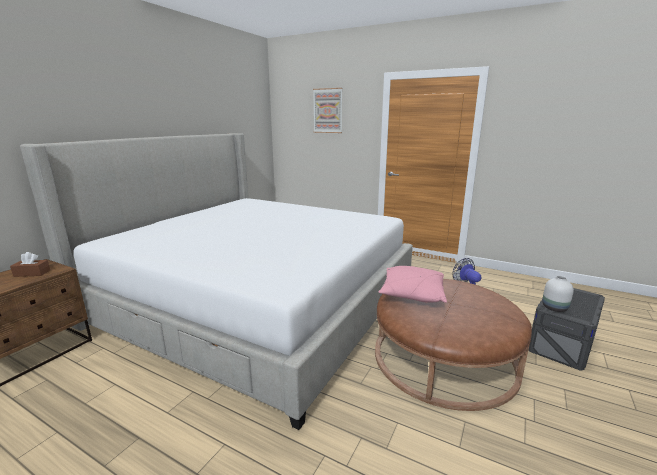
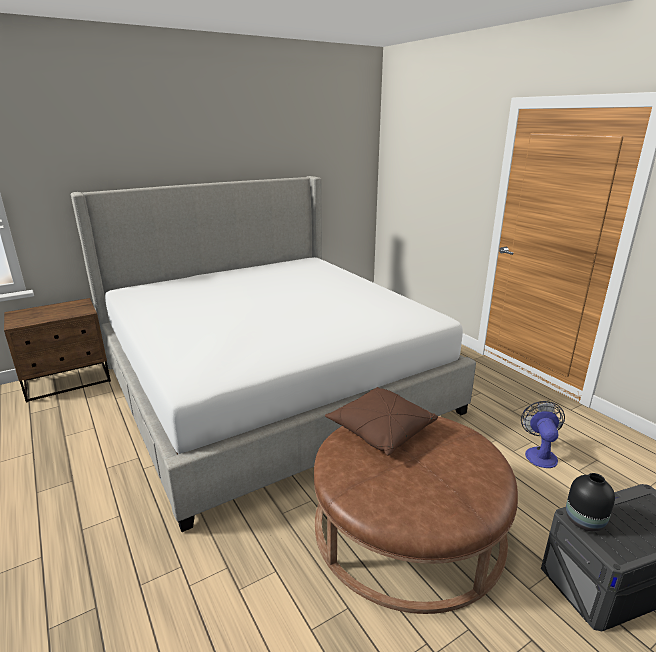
camera: 30 degrees right, 5 degrees up
(32, 273) = (66, 310): brown tissue box -> none
(328, 111) = (438, 149): picture -> none
(412, 294) = (380, 430): pink pillow -> brown pillow
(554, 308) = (585, 520): white vase -> black vase

